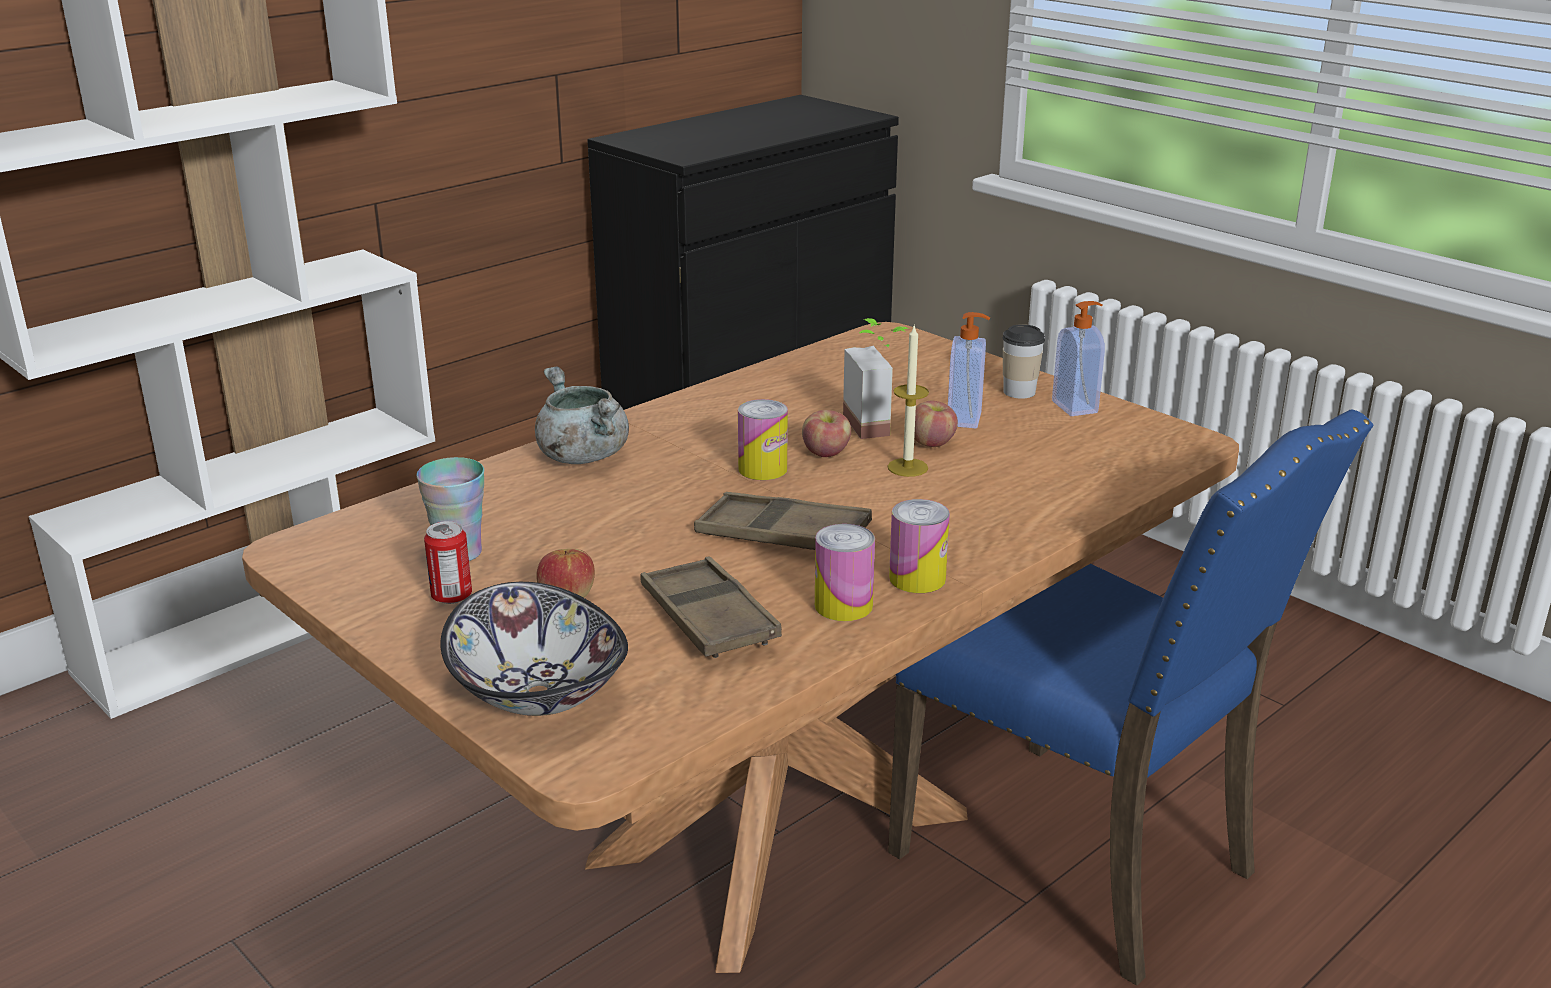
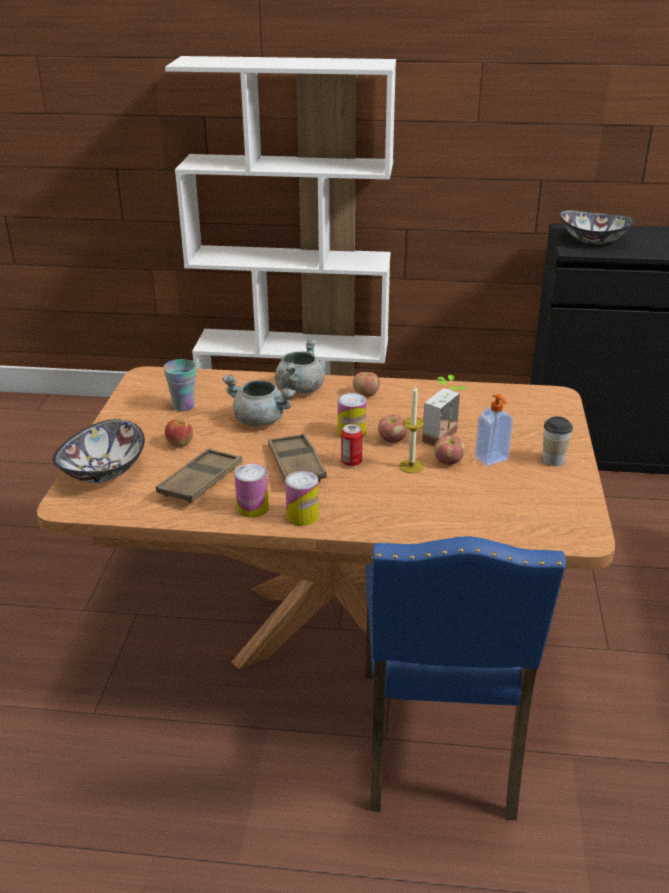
camera: 50 degrees right, 5 degrees up
(452, 596) = (149, 421): can -> can (351, 462)
(616, 513) = (261, 420): none -> grey cooking pot
(682, 423) = (366, 394): none -> apple
(684, 142) = (593, 240): none -> bowl
(1076, 407) = (565, 483): soap dispenser -> none

